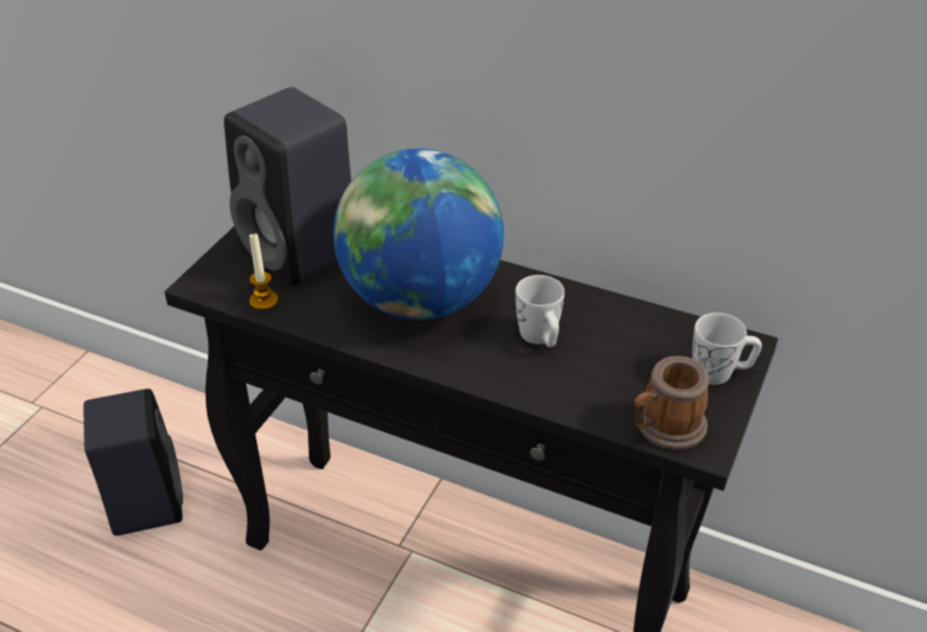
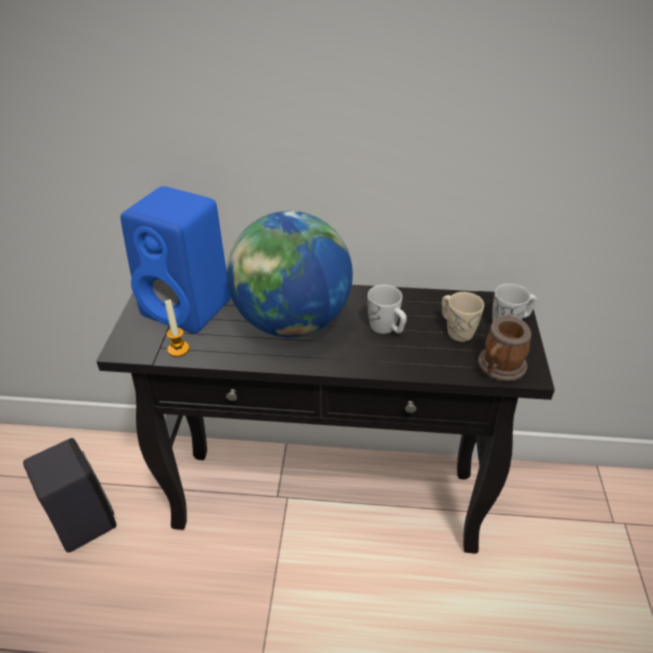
camera: 20 degrees left, 0 degrees up
(302, 252) = (189, 308): black speaker -> blue speaker
(636, 363) = (456, 330): none -> beige mug

